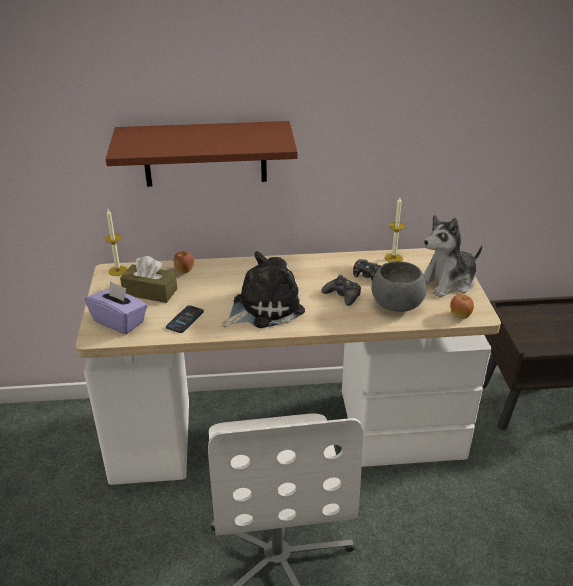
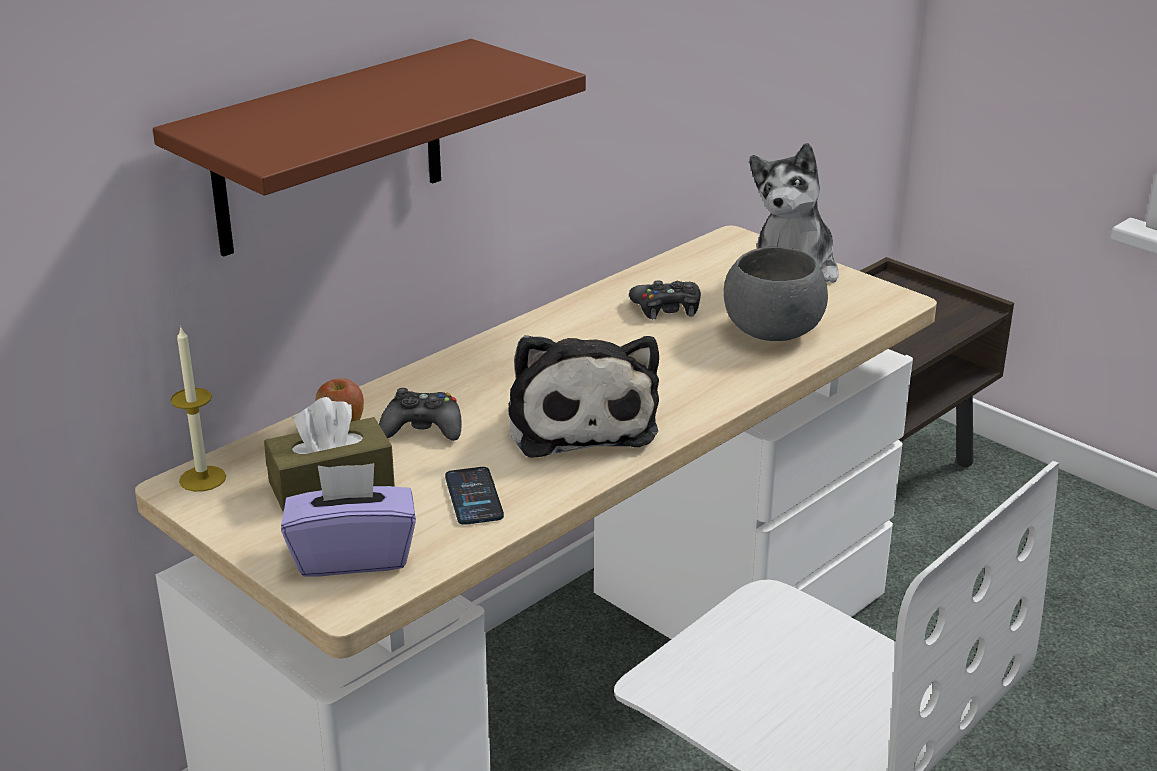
camera: 40 degrees left, 5 degrees down
(263, 308) = (580, 421): plush toy -> plush toy turned 150 degrees clockwise
(342, 295) = (674, 352): black game controller -> black game controller (423, 428)
(393, 258) = (666, 272): candle -> none
(460, 315) = (874, 312): apple -> none

